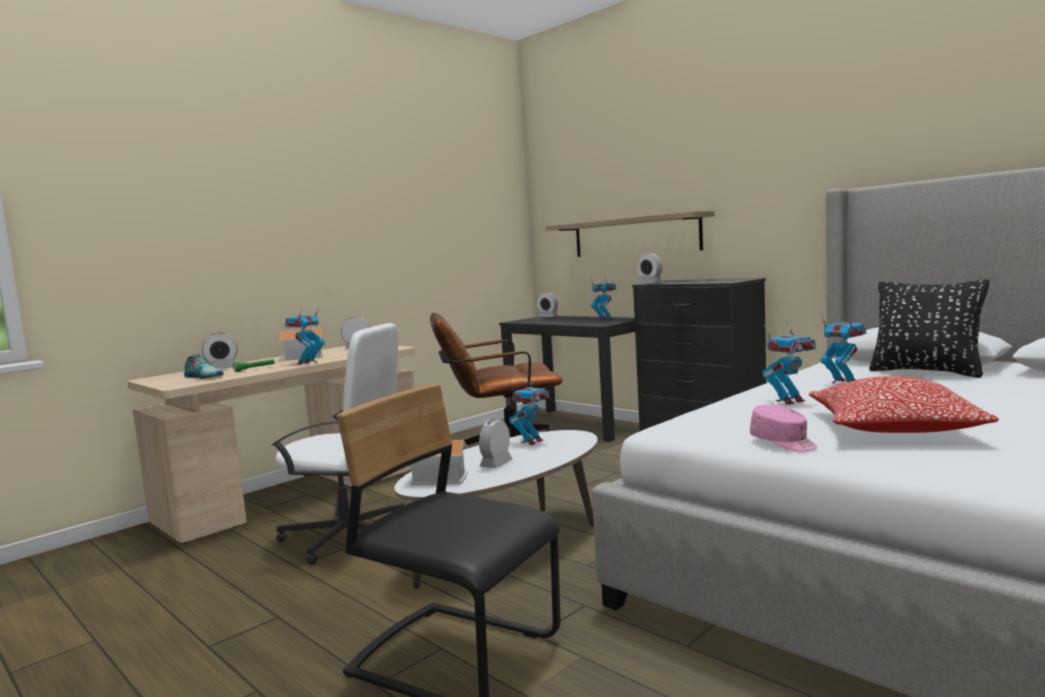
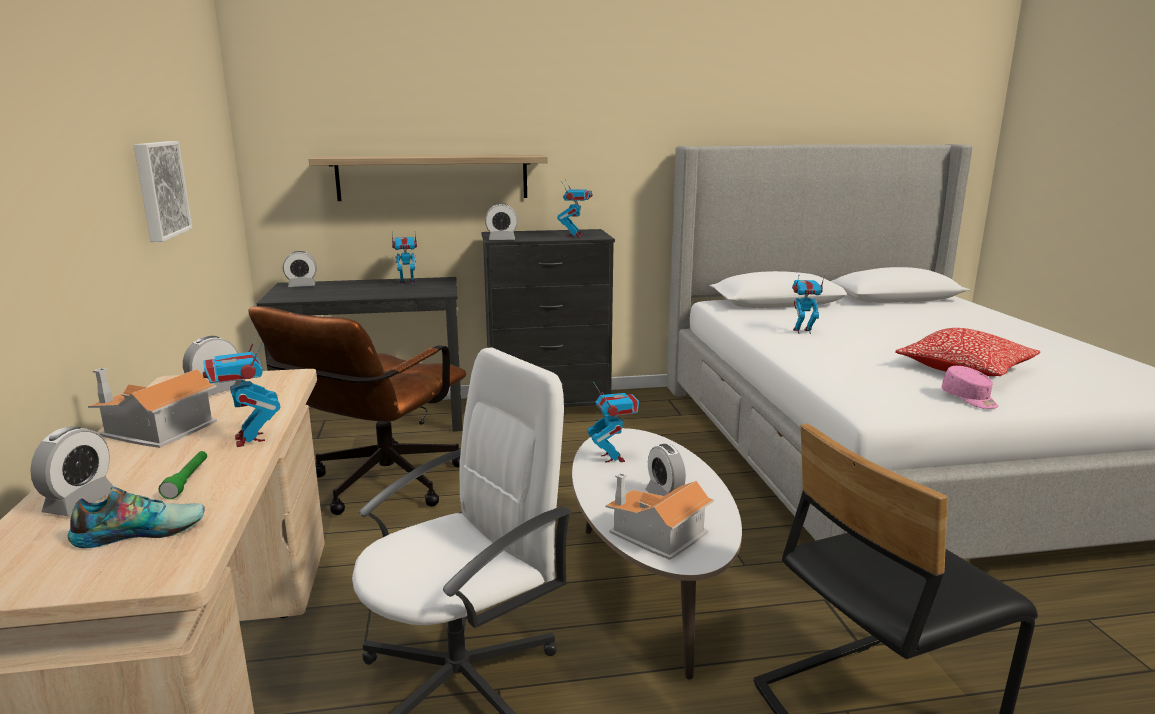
camera: 55 degrees left, 10 degrees up
(406, 242) = (159, 189): none -> picture
(784, 443) = (969, 399): pink cap -> pink cap turned 60 degrees clockwise
(789, 401) = (842, 358): toy robot -> toy robot (575, 235)
(926, 372) = (810, 312): black pillow -> none

